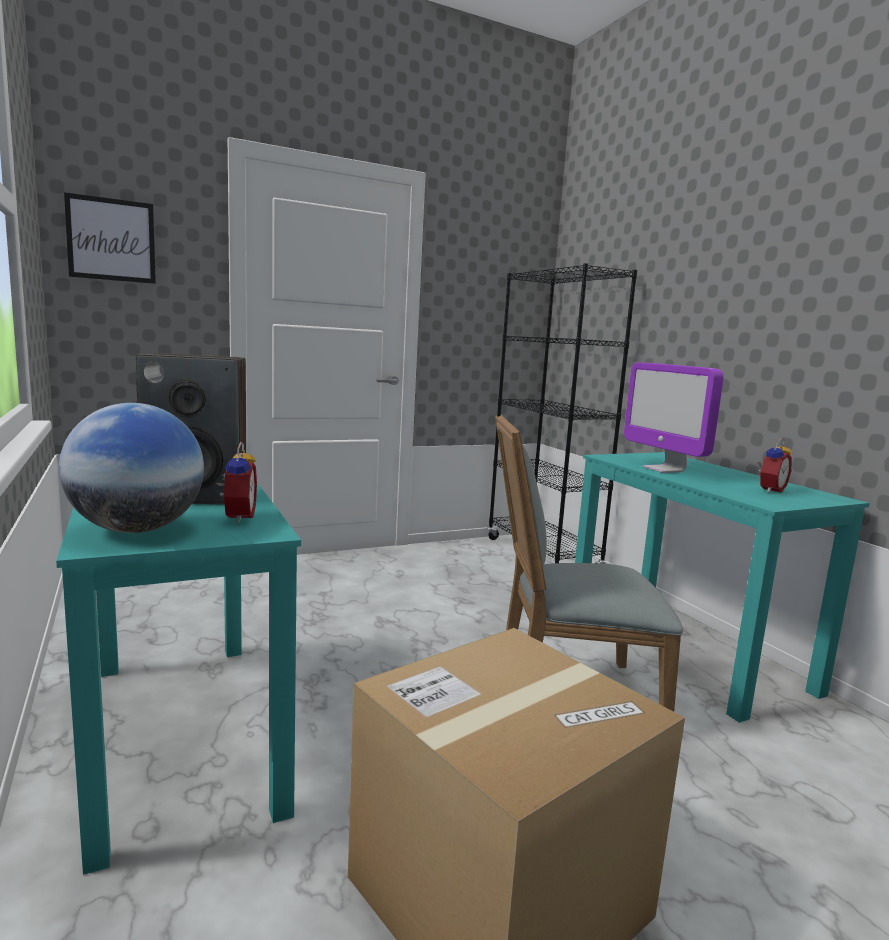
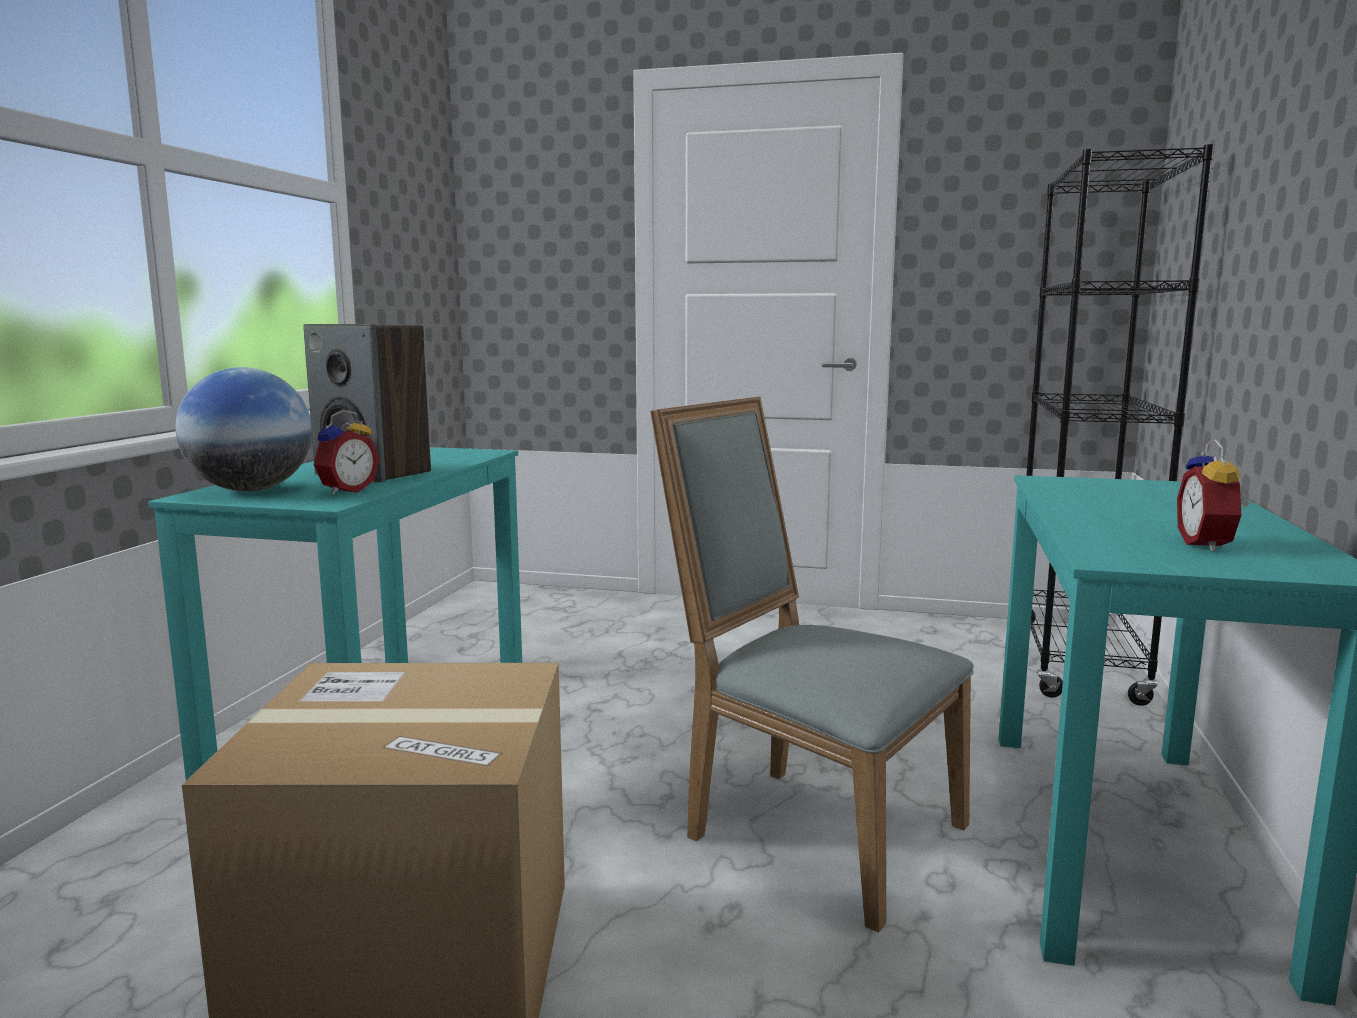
camera: 40 degrees right, 0 degrees up
(111, 240) = (516, 213): picture -> none
(663, 469) = (1092, 502): monitor -> none
(769, 490) = (1209, 545): alarm clock -> alarm clock turned 105 degrees clockwise

